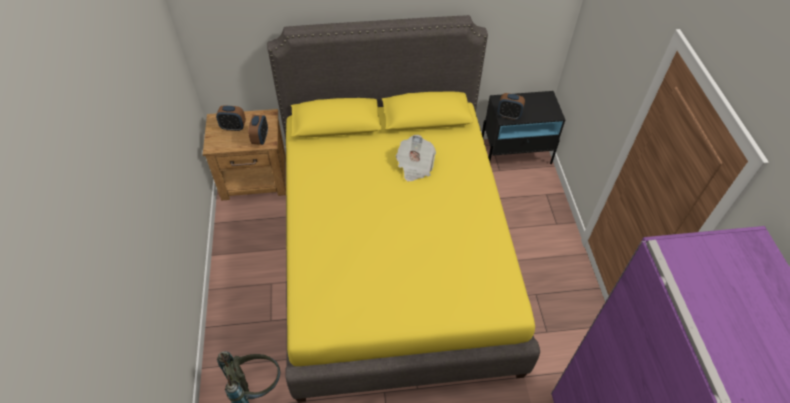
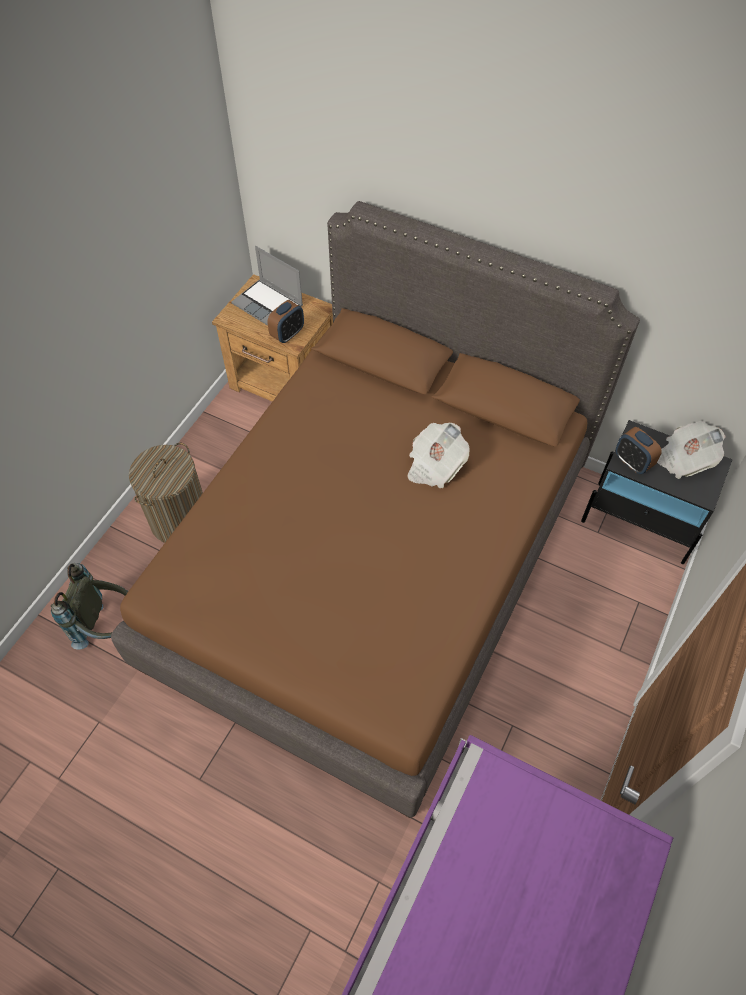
camera: 35 degrees right, 5 degrees up
(233, 127) = (269, 305): alarm clock -> laptop
(251, 296) = (179, 519): none -> laundry basket
(393, 253) = (372, 563): yellow bed -> brown bed
(531, 101) = (684, 459): none -> newspaper

